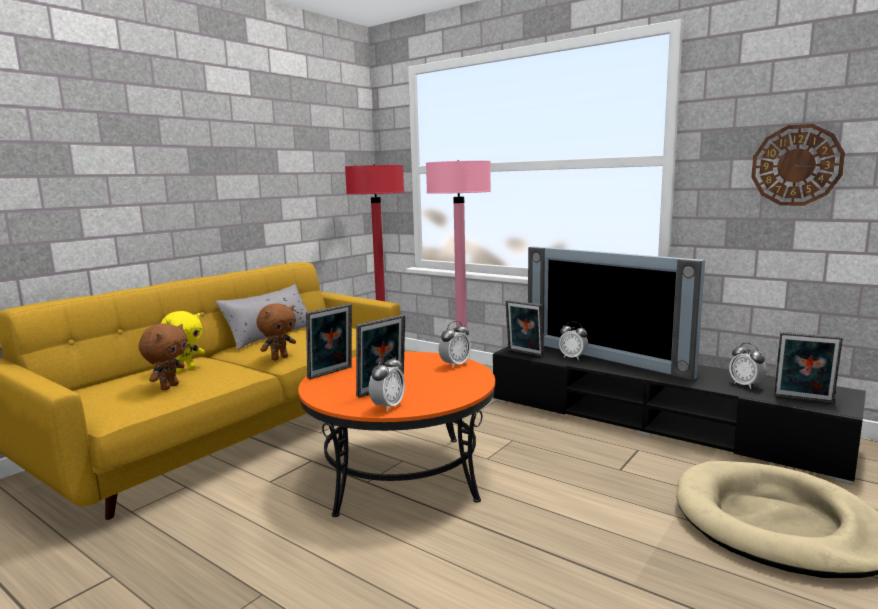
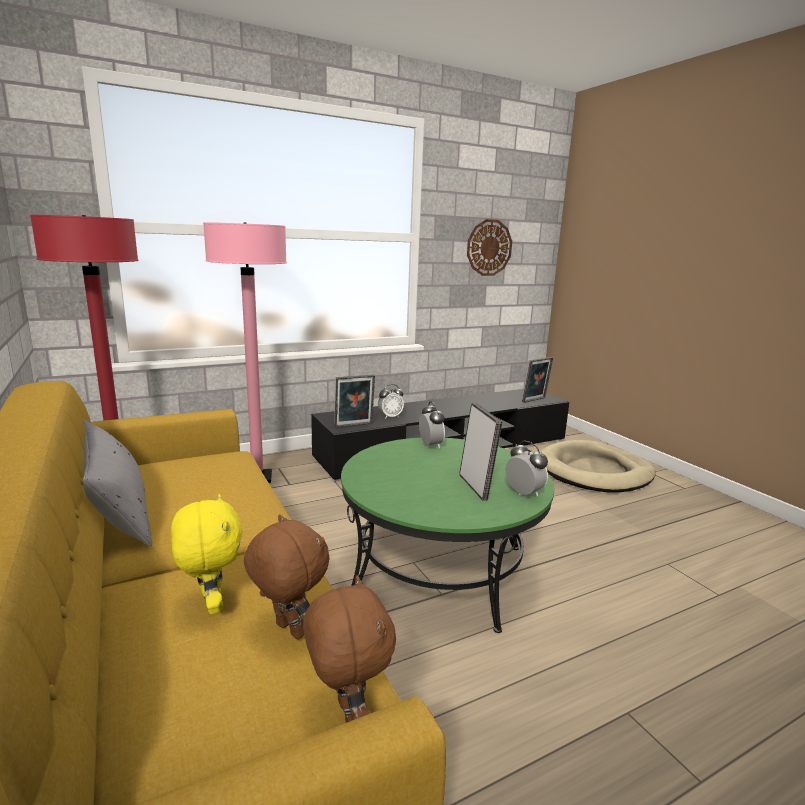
camera: 65 degrees left, 5 degrees up
(279, 358) = (251, 522): brown plush toy -> brown plush toy (346, 715)
(331, 373) = (390, 499): picture frame -> none
(401, 473) = (439, 569): orange coffee table -> green coffee table
(607, 356) = (403, 408): television -> none
(746, 385) = (501, 401): alarm clock -> none

